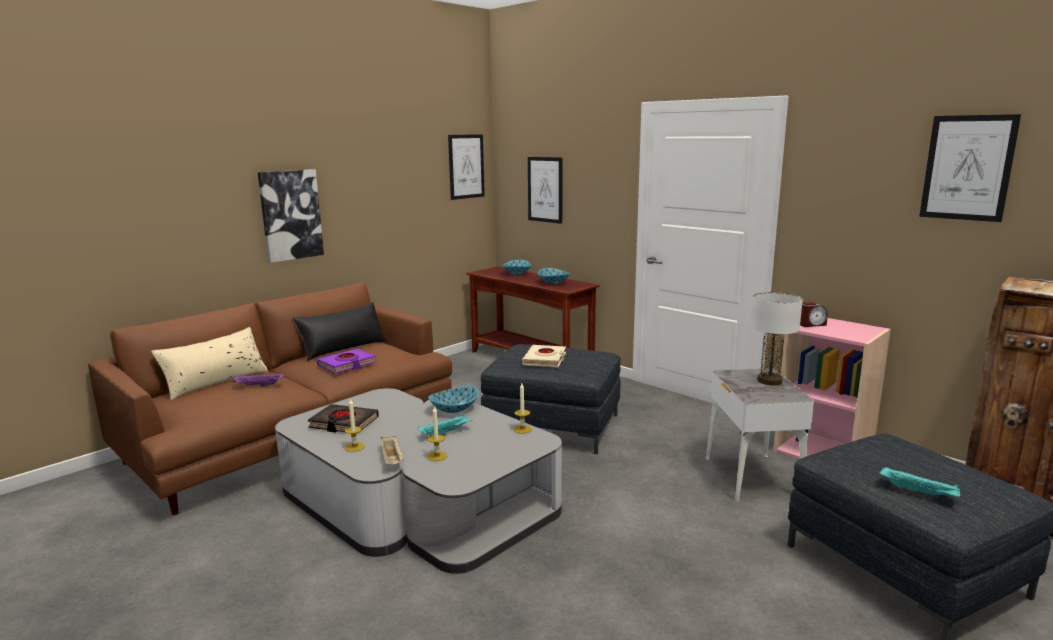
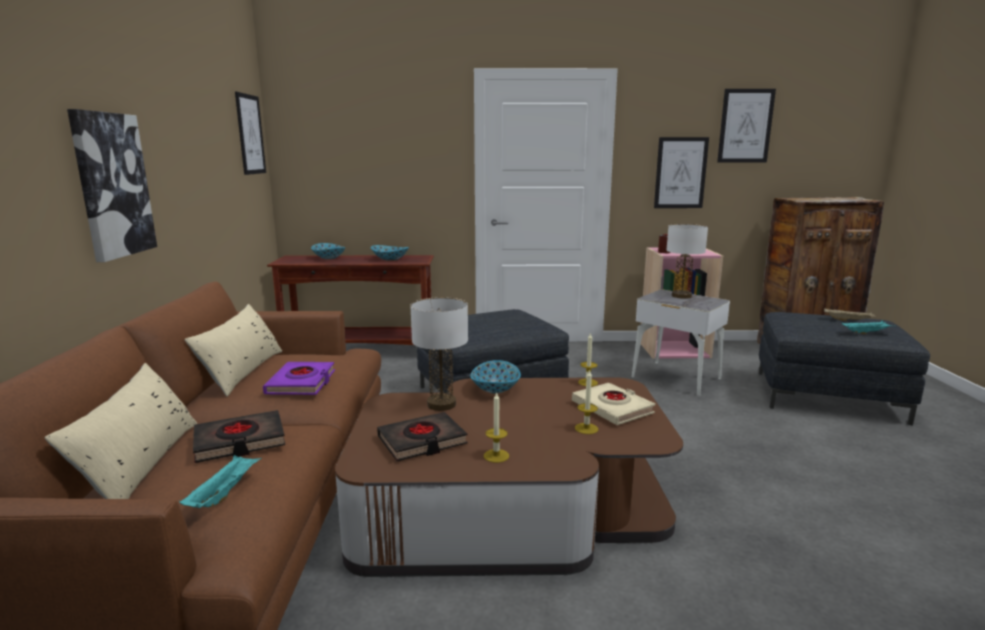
camera: 45 degrees left, 0 degrees up
(258, 386) = (240, 442): purple tray -> black book
(343, 348) = (242, 371): black pillow -> beige pillow
(392, 459) = (560, 448): beige tray -> beige tray (848, 321)
(402, 406) = (441, 404): none -> table lamp
(417, 499) = (511, 499): grey coffee table -> brown coffee table
(446, 433) = (541, 409): turquoise tray -> turquoise tray (224, 493)
(545, 189) = (351, 161): picture -> picture (680, 173)
(545, 359) = (489, 325): beige book -> beige book (612, 408)

